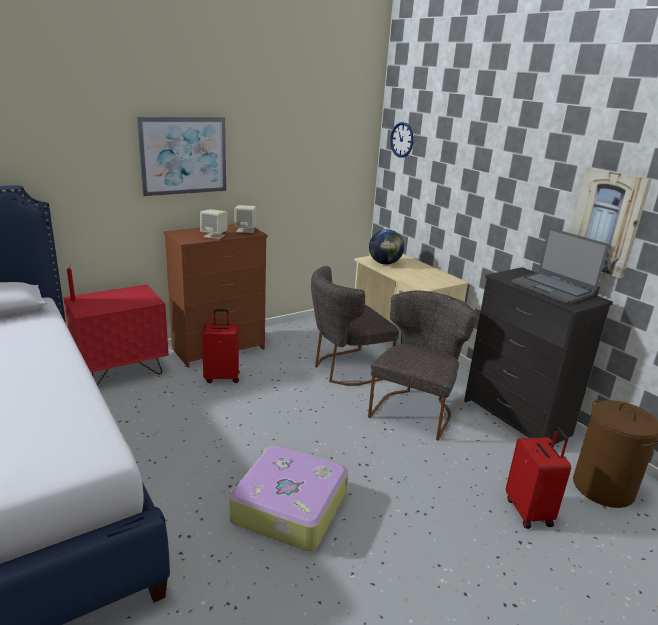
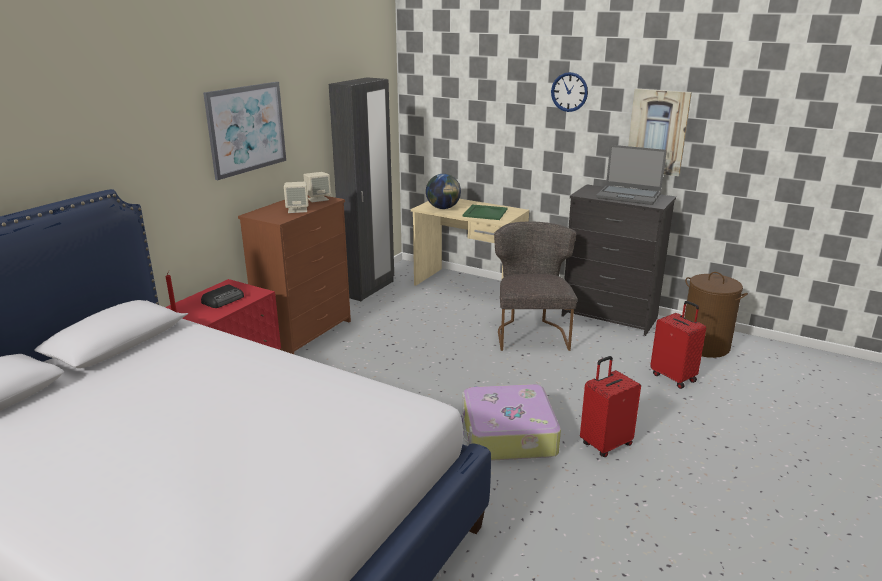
camera: 25 degrees left, 0 degrees up
(120, 300) = (224, 300): none -> radio
(222, 377) = (338, 356): red suitcase -> red suitcase (605, 444)
(309, 324) = (369, 289): none -> black wardrobe
(346, 369) = (443, 318): grey chair -> none
(402, 140) = (428, 83): wall clock -> wall clock (569, 92)
(419, 276) = (485, 213): none -> green tray

